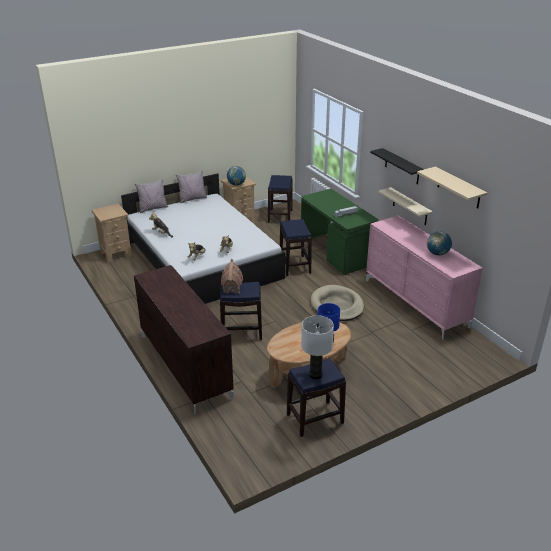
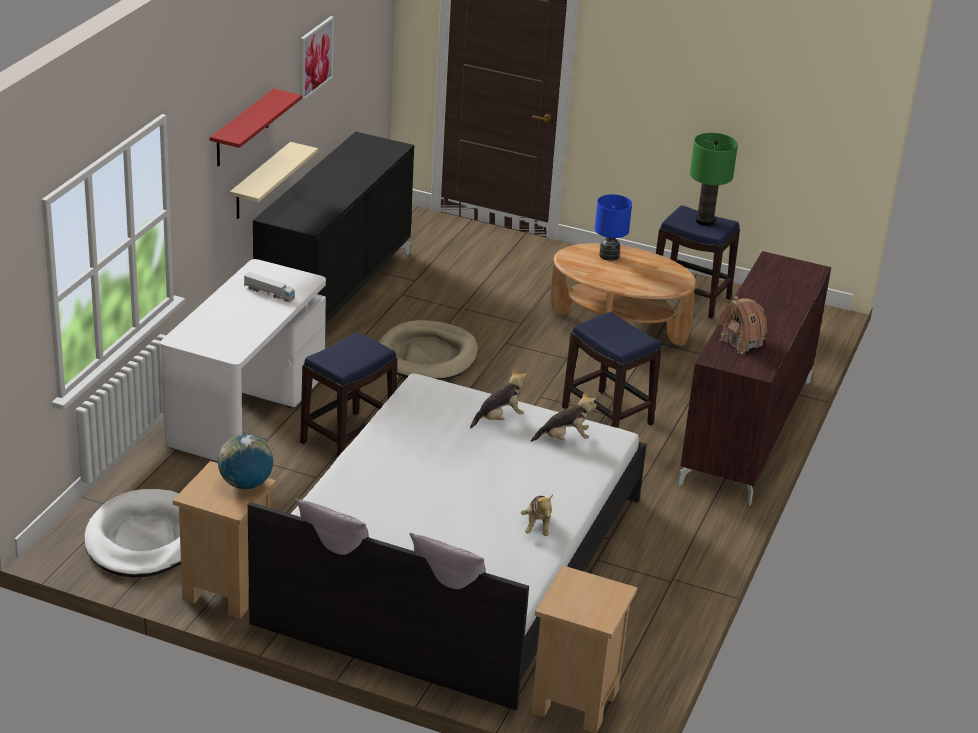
camera: 130 degrees left, 0 degrees up
(231, 288) = (626, 339): toy house -> toy house (741, 342)
(280, 216) = (144, 539): stool -> white dog bed
(315, 374) = (704, 221): white table lamp -> green table lamp
(336, 253) = (246, 409): green desk -> white desk
(402, 166) = (242, 129): black shelf -> red shelf
(415, 303) = (334, 293): pink dresser -> black dresser
(437, 254) = (355, 165): globe -> none
(458, 188) = (315, 58): beige shelf -> picture

